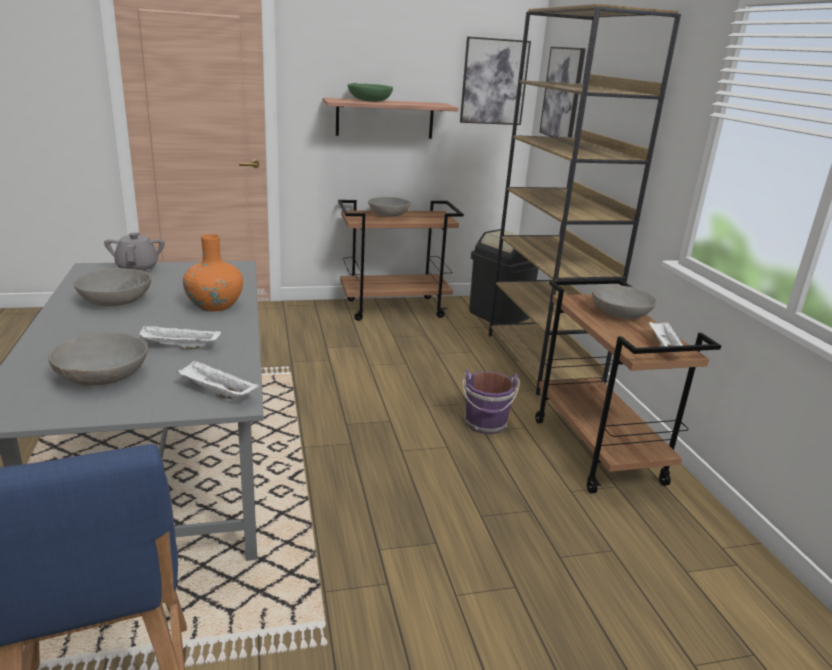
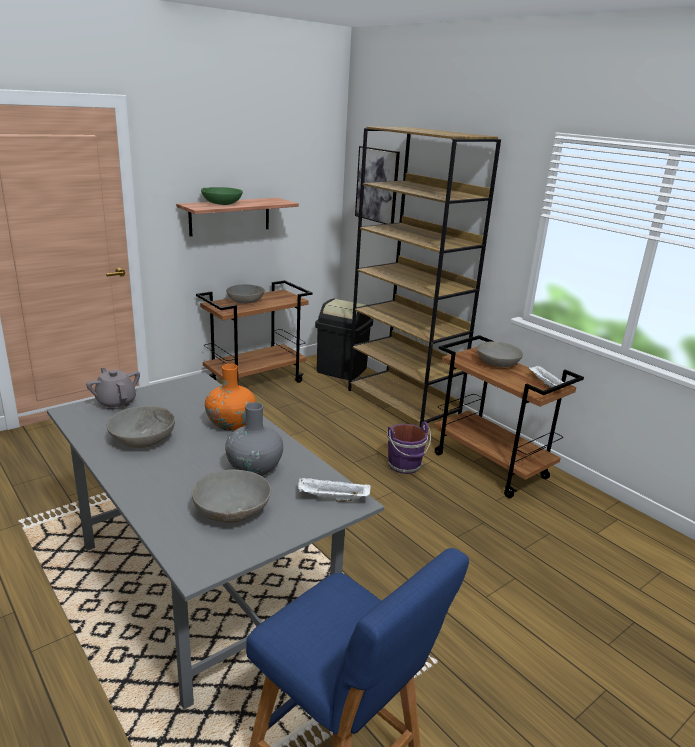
camera: 25 degrees left, 0 degrees up
(179, 347) = (254, 469): white tray -> grey vase
(494, 82) = (312, 176): picture -> none

